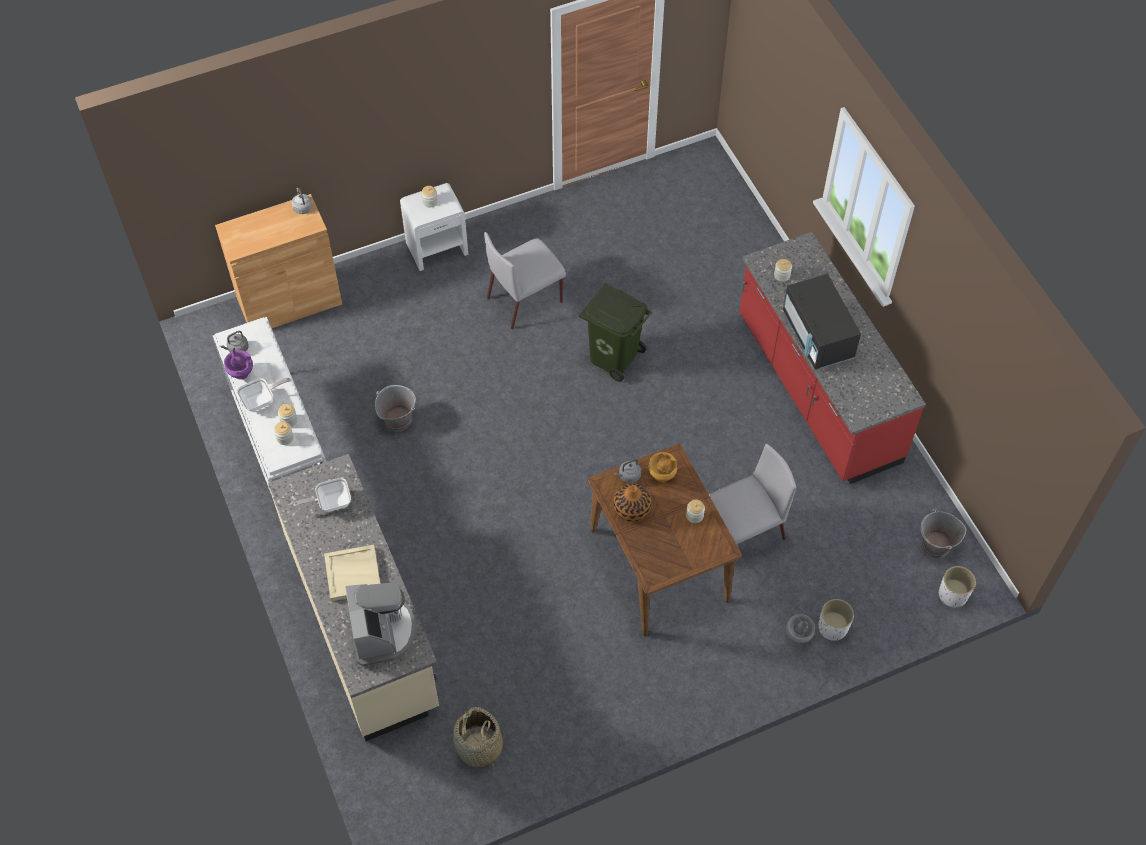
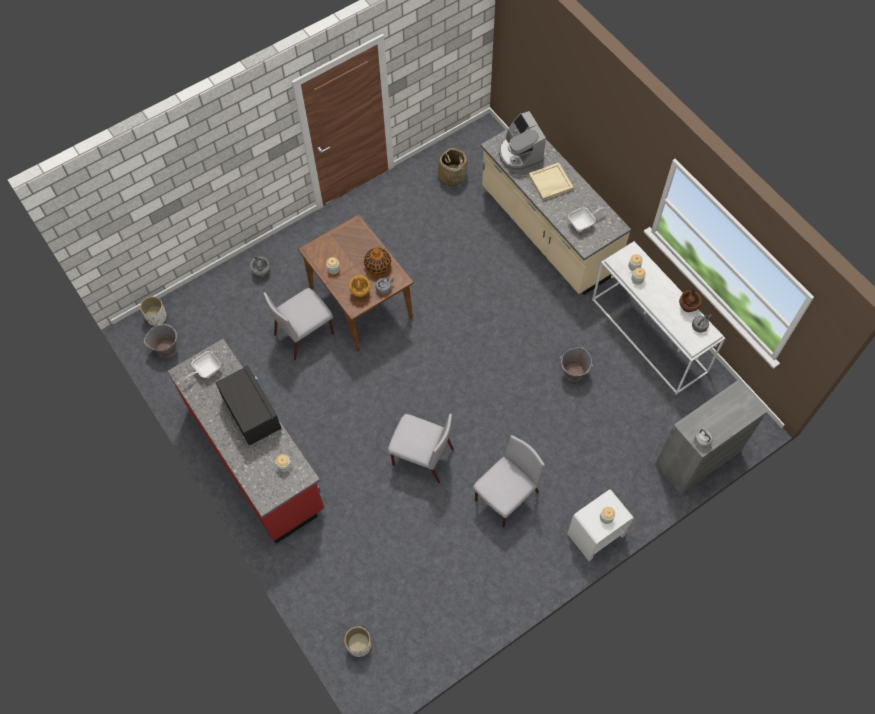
camera: 170 degrees right, 5 degrees up
(241, 373) = (687, 307): purple vase -> brown vase
(261, 400) = (663, 290): frying pan -> frying pan (205, 371)
(289, 302) = (697, 457): brown cabinet -> grey cabinet
(614, 356) = (422, 457): green trash can -> grey chair
(833, 627) = (238, 281): white planter -> white planter (359, 645)

